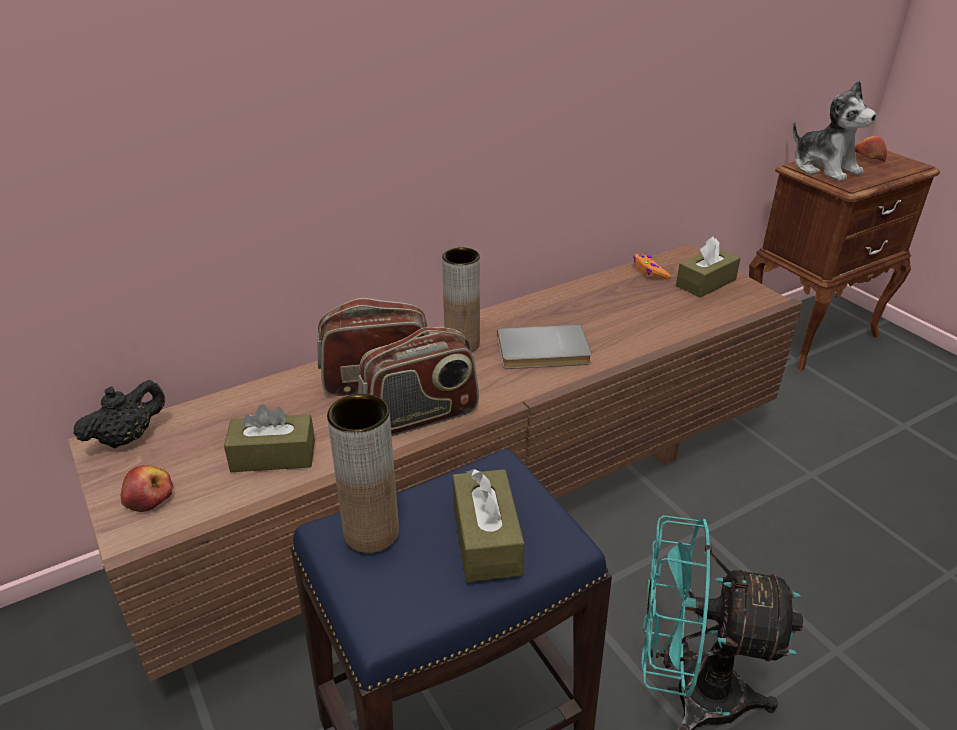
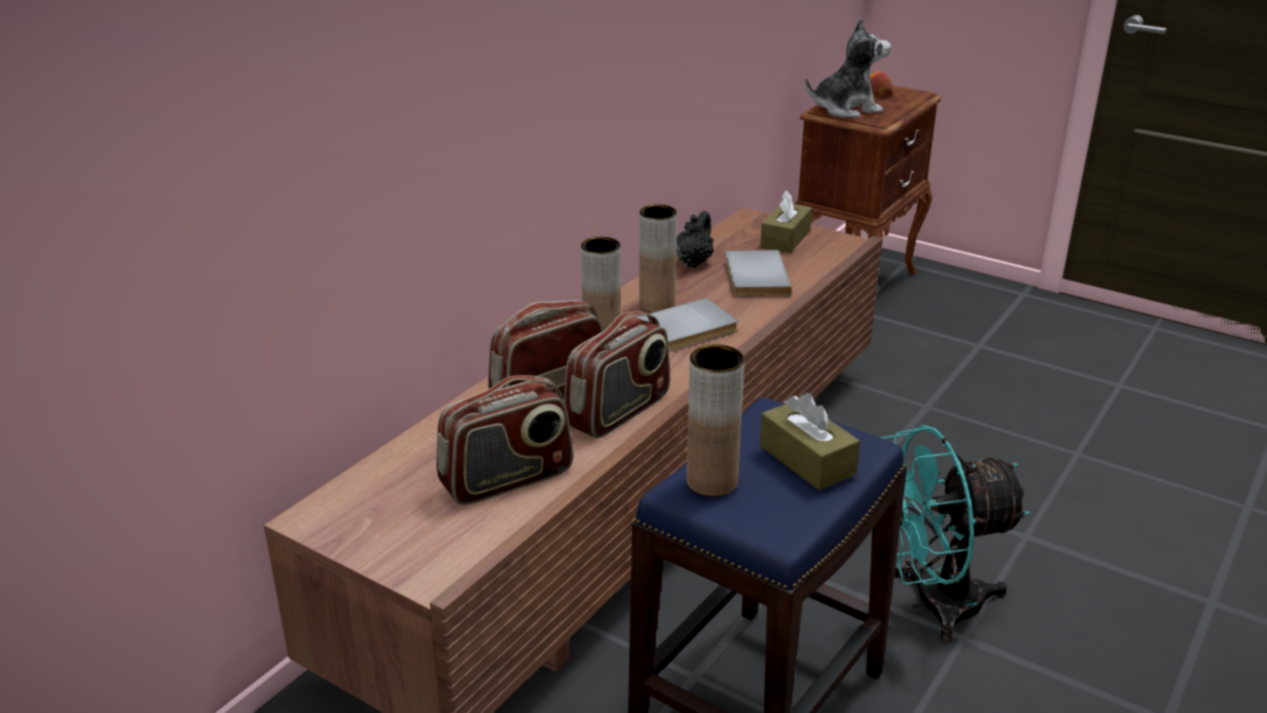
camera: 25 degrees left, 5 degrees down
(128, 438) = (334, 506): black teapot -> black teapot (693, 262)
(149, 497) = (415, 545): apple -> none
(273, 456) = (507, 479): brown tissue box -> radio
(538, 320) = (657, 305): none -> brown vase
(646, 314) = (753, 277): none -> grey book
(649, 271) = (726, 239): orange game controller -> none
(824, 168) = (845, 109): plush toy -> plush toy turned 45 degrees counterclockwise

